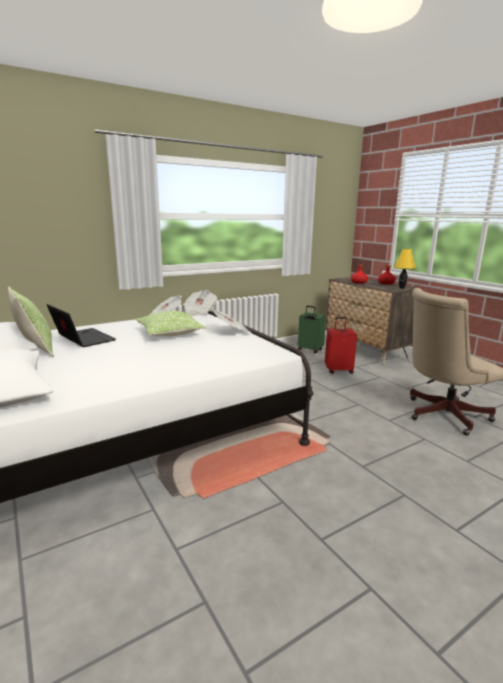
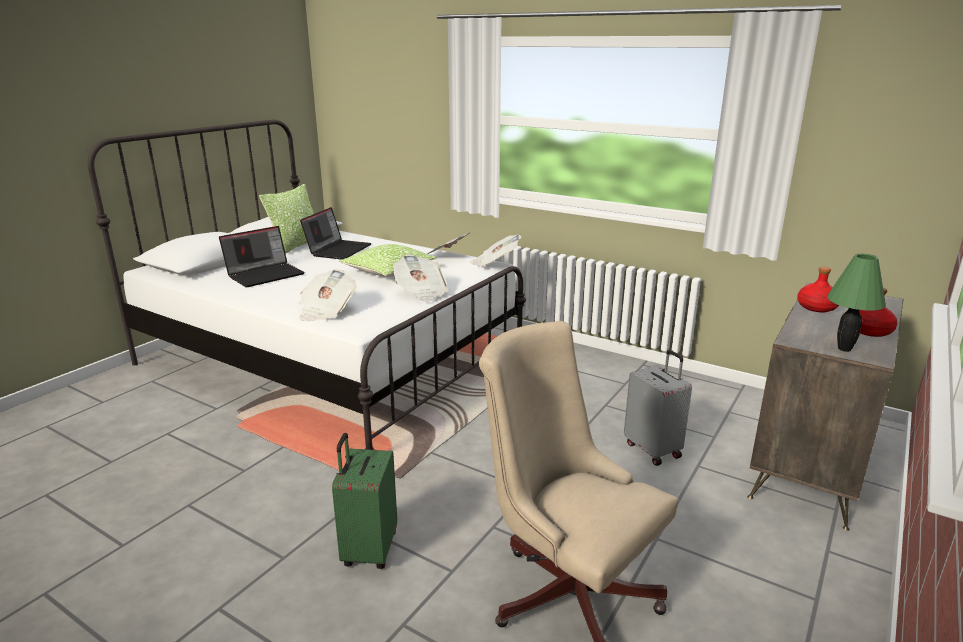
camera: 65 degrees right, 5 degrees up
(102, 367) = (265, 274): none -> laptop
(232, 357) = (326, 311): none -> newspaper
(310, 350) = (716, 406): green suitcase -> green suitcase (368, 550)
(338, 370) = (653, 449): red suitcase -> grey suitcase
(402, 288) = (844, 349): yellow table lamp -> green table lamp

